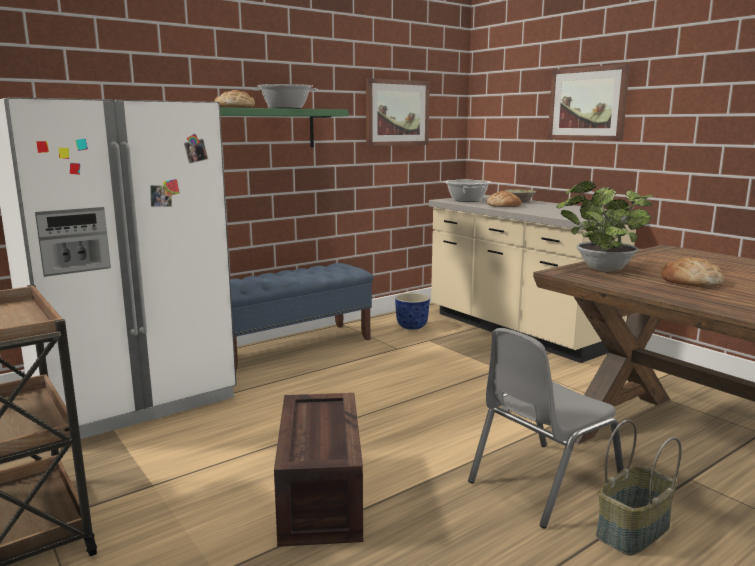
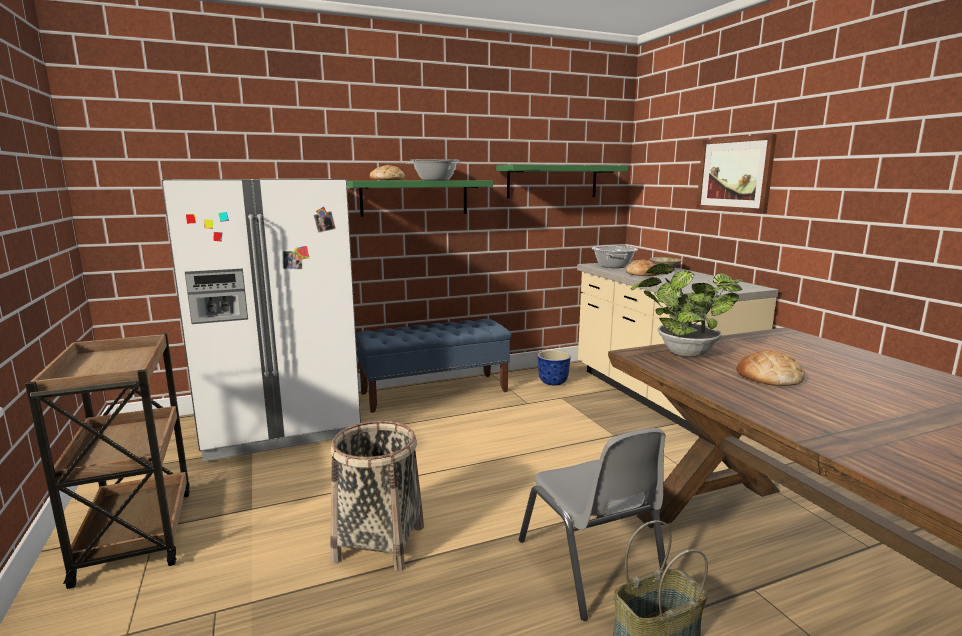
camera: 15 degrees right, 0 degrees up
(323, 496) = (379, 543): crate -> basket
(397, 113) = (552, 181): picture -> green shelf
(543, 483) = (590, 565): grey chair -> grey chair turned 90 degrees counterclockwise

